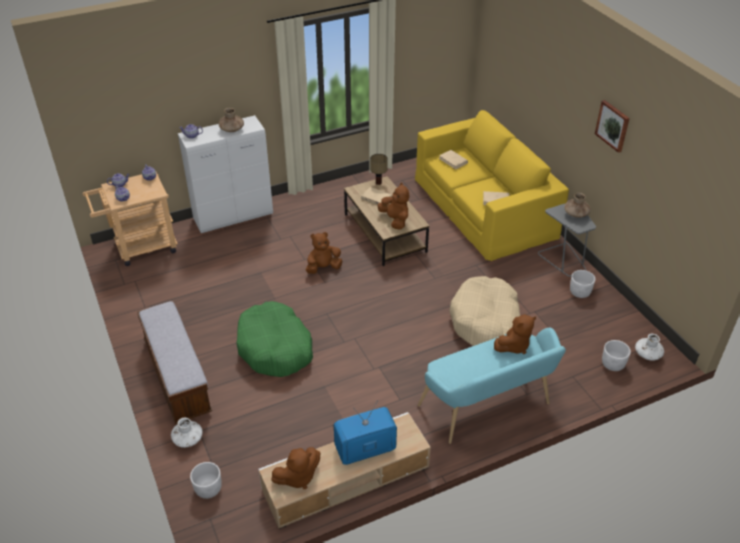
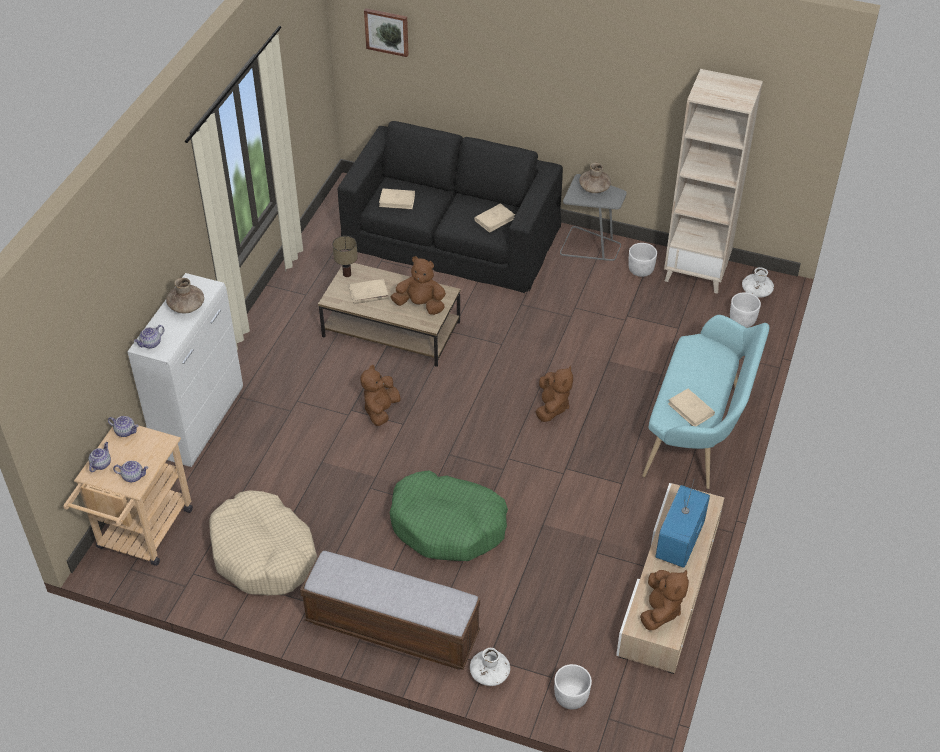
camera: 45 degrees left, 5 degrees up
(463, 373) = (691, 409): none -> beige book
(484, 207) = (452, 235): yellow sofa -> black sofa
(485, 321) = (599, 355): beige dog bed -> beige dog bed (264, 554)
(514, 346) = (696, 354): brown plush toy -> brown plush toy (552, 407)
(613, 125) = (616, 74): picture -> picture (387, 31)
(618, 317) = (696, 272): none -> beige bookcase

